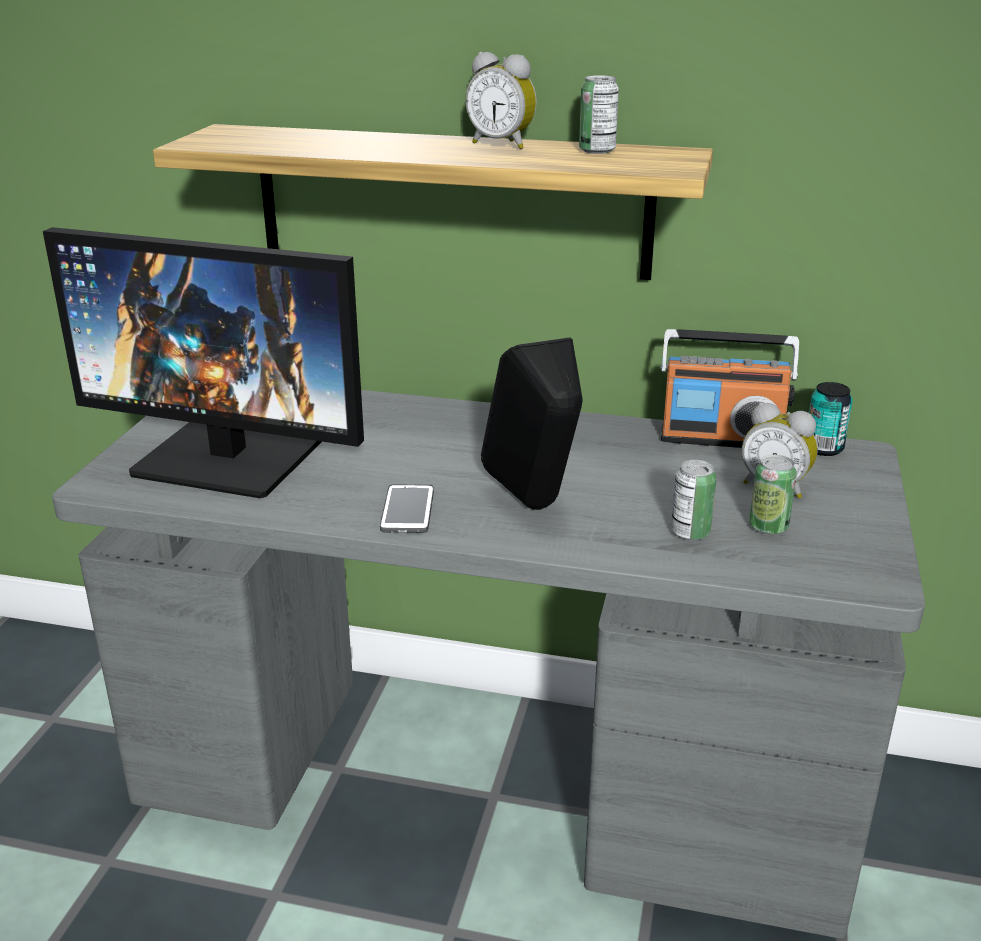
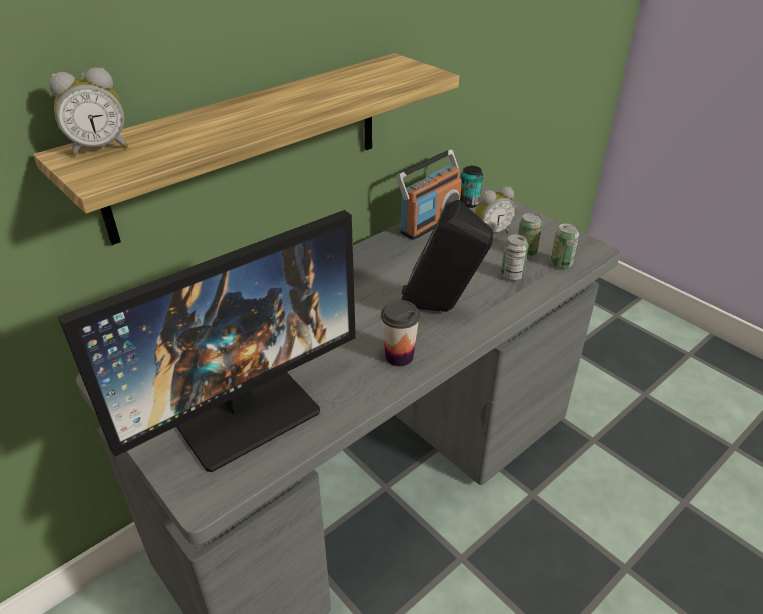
camera: 55 degrees left, 10 degrees up
(407, 510) = (399, 356): phone -> cup
(503, 144) = (300, 90): alarm clock -> alarm clock (99, 148)
(597, 150) = (359, 75): can -> can (561, 264)

